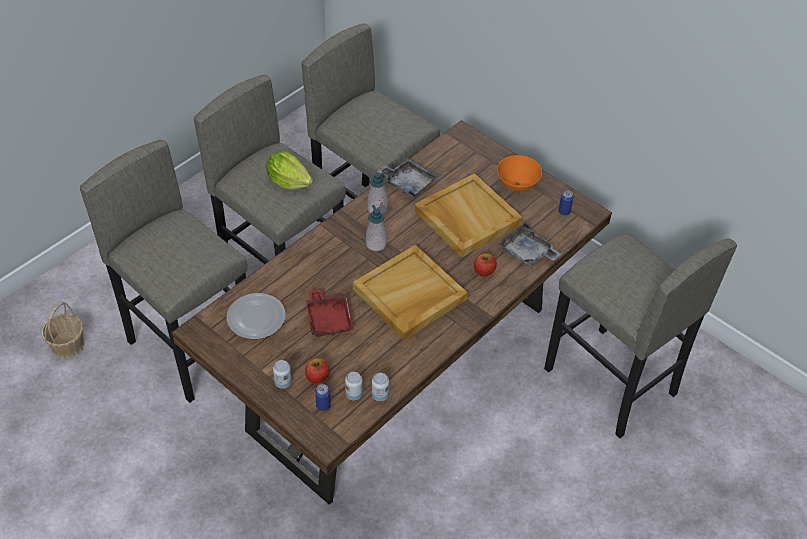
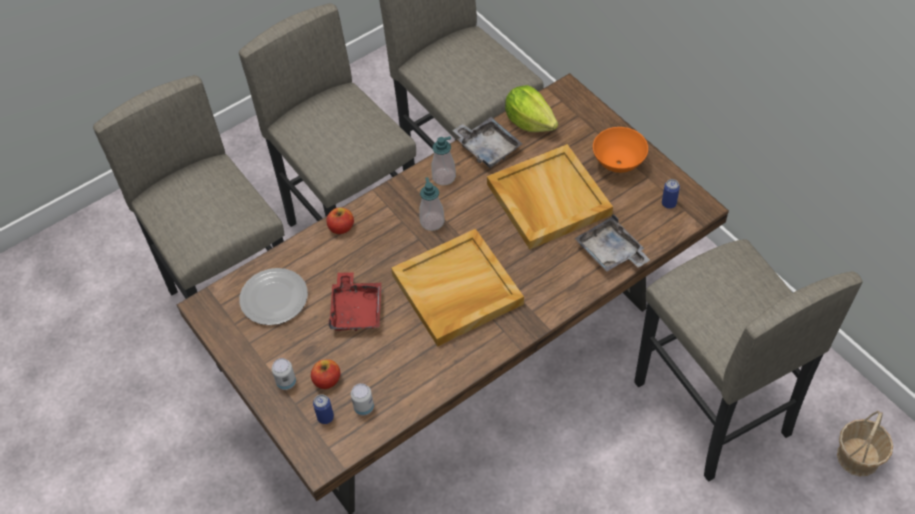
camera: 15 degrees right, 5 degrees up
(68, 345) = (105, 288): basket -> basket (858, 457)
(288, 182) = (348, 133): lettuce -> lettuce (529, 122)
(380, 395) = (394, 413): can -> none
(484, 271) = (553, 270): apple -> apple (341, 227)

